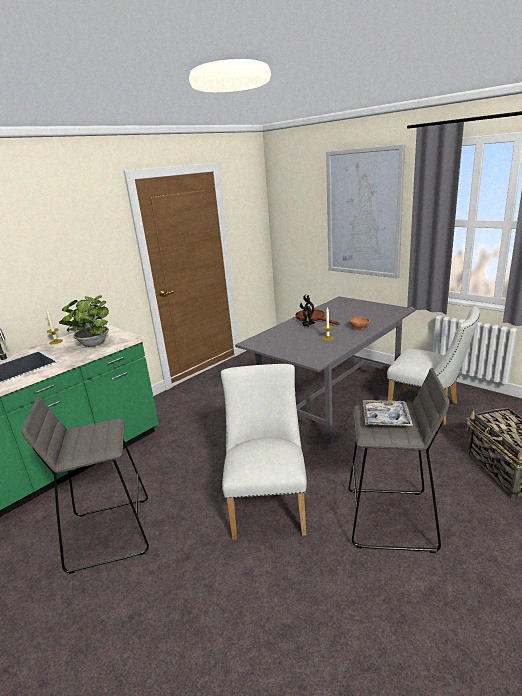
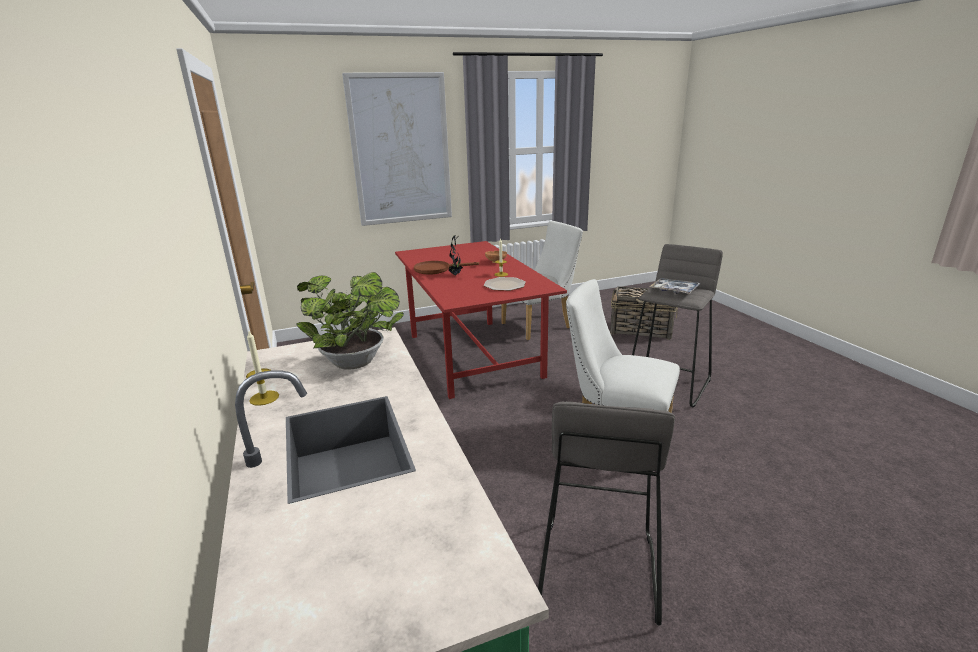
camera: 65 degrees left, 0 degrees up
(303, 346) = (504, 285): none -> plate
(332, 398) = (472, 355): grey dining table -> red dining table

